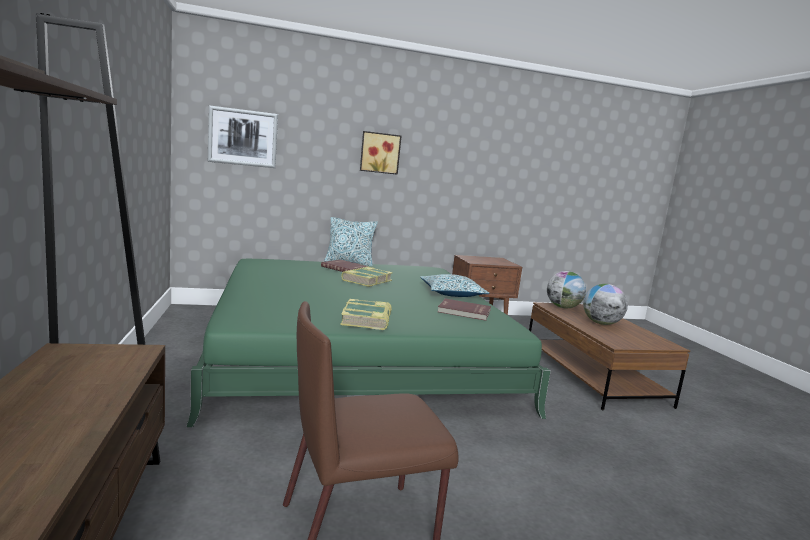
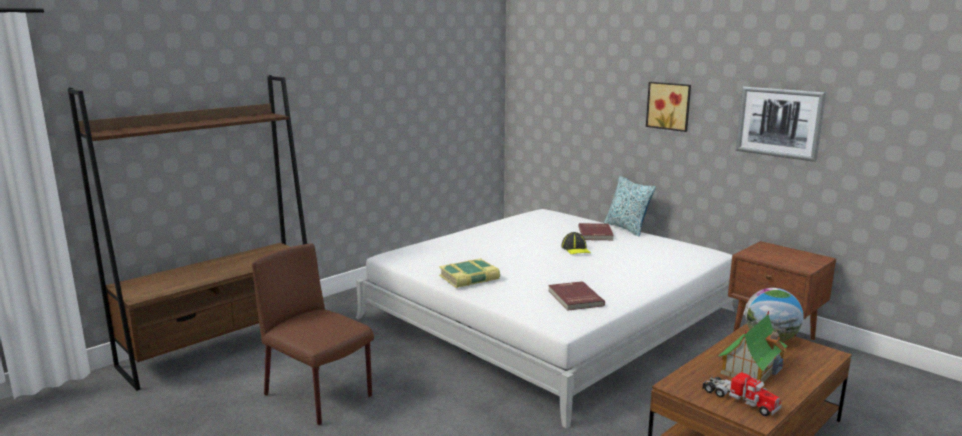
camera: 60 degrees right, 5 degrees up
(243, 137) = (550, 94): picture -> picture (779, 122)
(356, 351) = (549, 316): green bed -> white bed
(366, 280) = (576, 249): book -> cap
(452, 293) = (630, 281): pillow -> none
(601, 323) = (751, 368): globe -> toy house
(644, 340) = (739, 400): none -> toy truck

